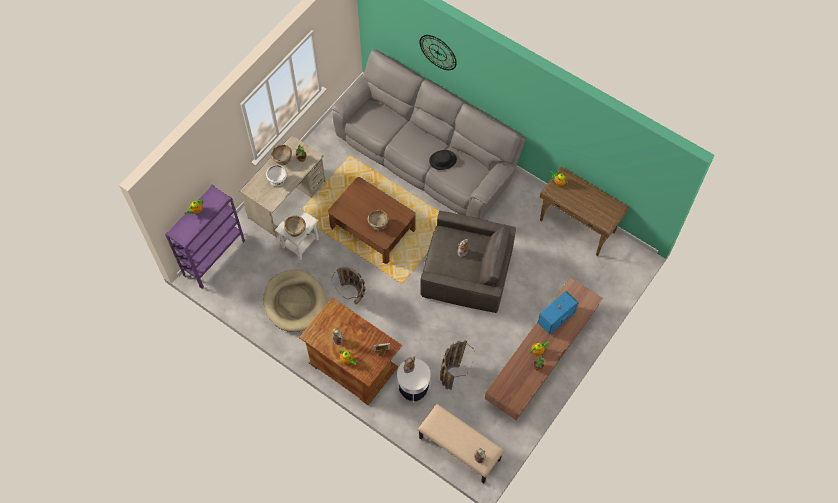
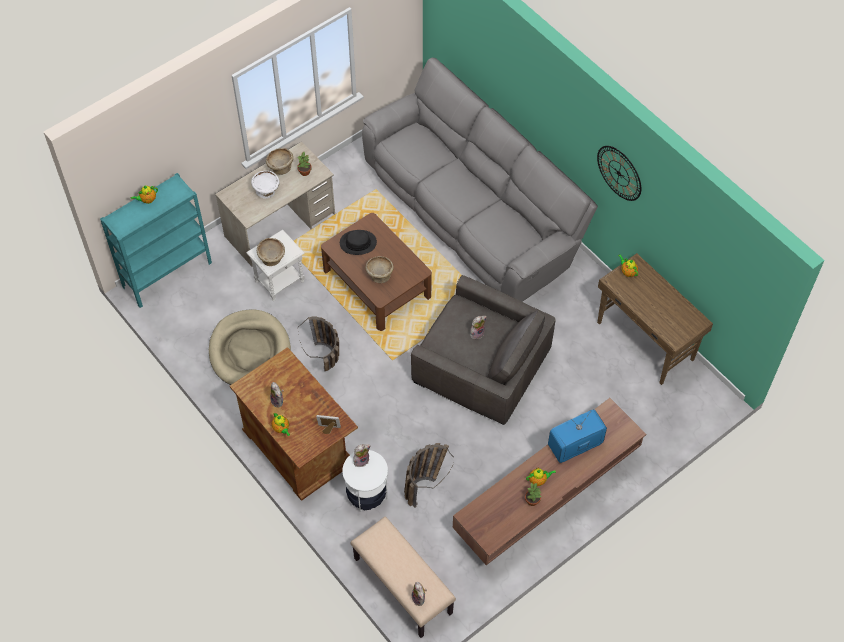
camera: 15 degrees right, 5 degrees down
(214, 258) = (167, 274): purple bookcase -> turquoise bookcase
(438, 52) = (506, 71): wall clock -> wall clock (619, 173)
(443, 160) = (486, 215): black hat -> black hat (358, 243)

